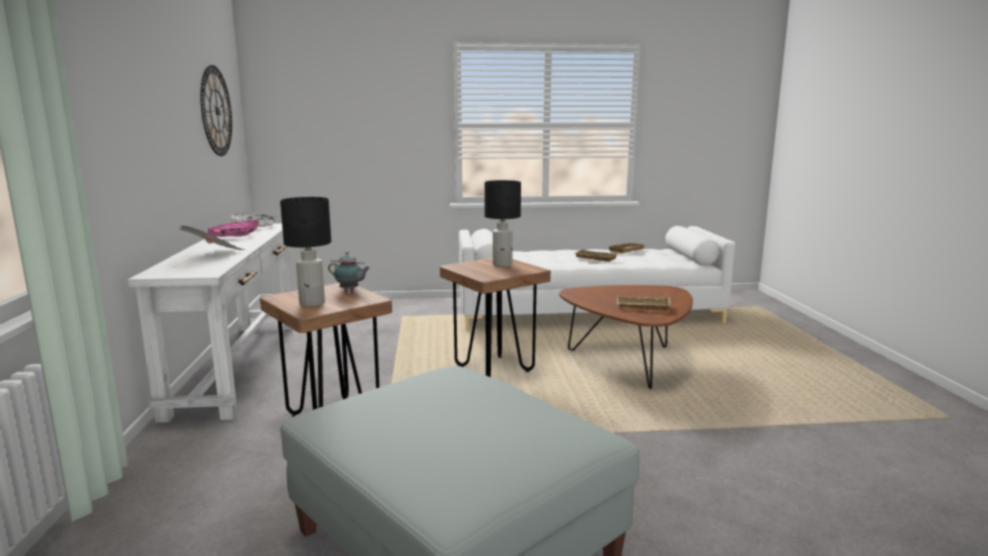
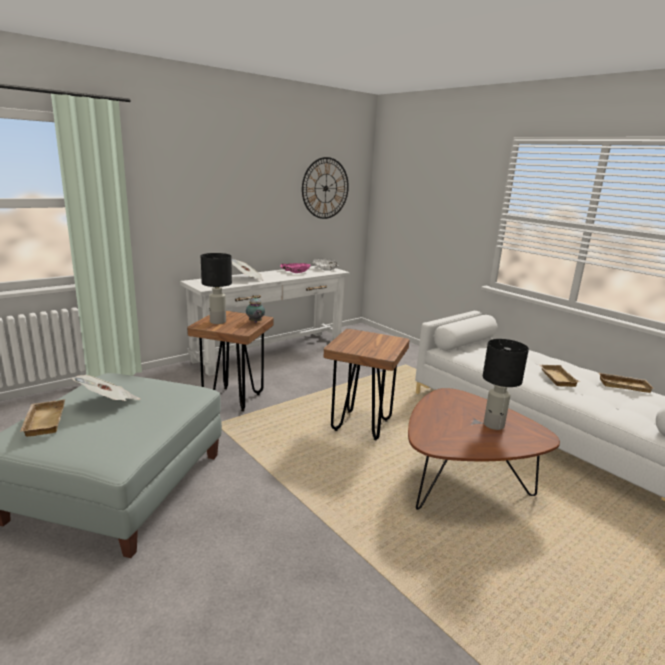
camera: 55 degrees right, 5 degrees up
(428, 419) = (109, 402): none -> newspaper
(503, 265) = (381, 344): black table lamp -> black table lamp (494, 425)
(642, 307) = (454, 432): beige tray -> beige tray (43, 421)

